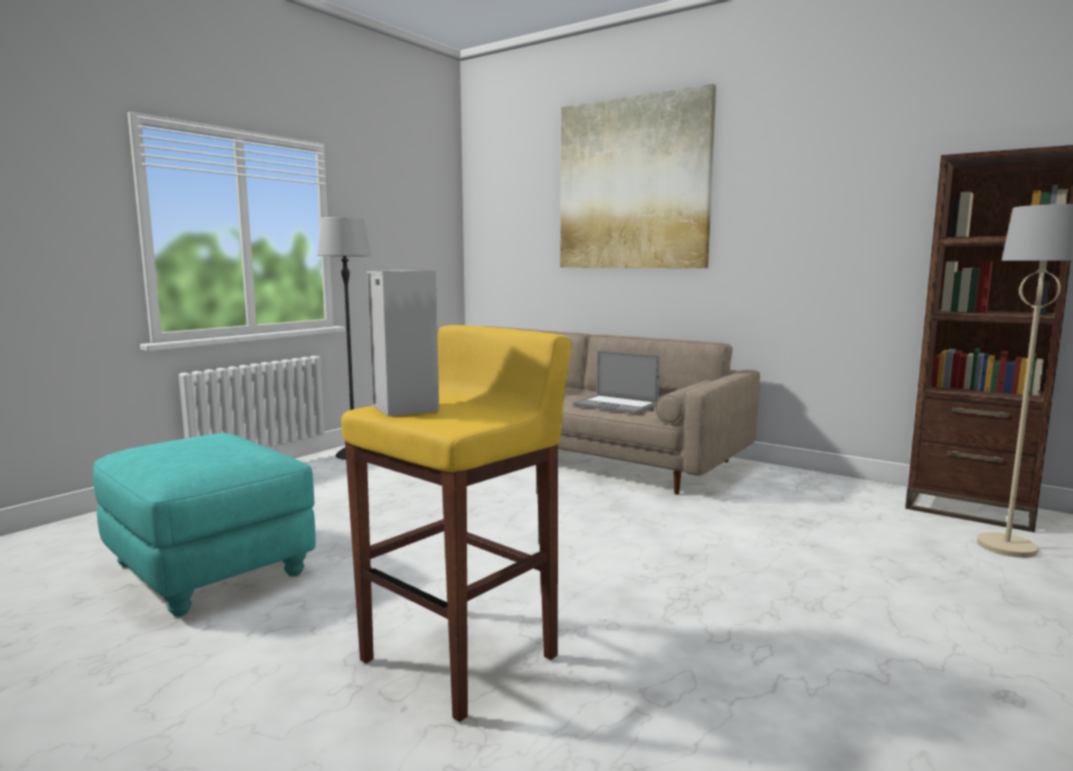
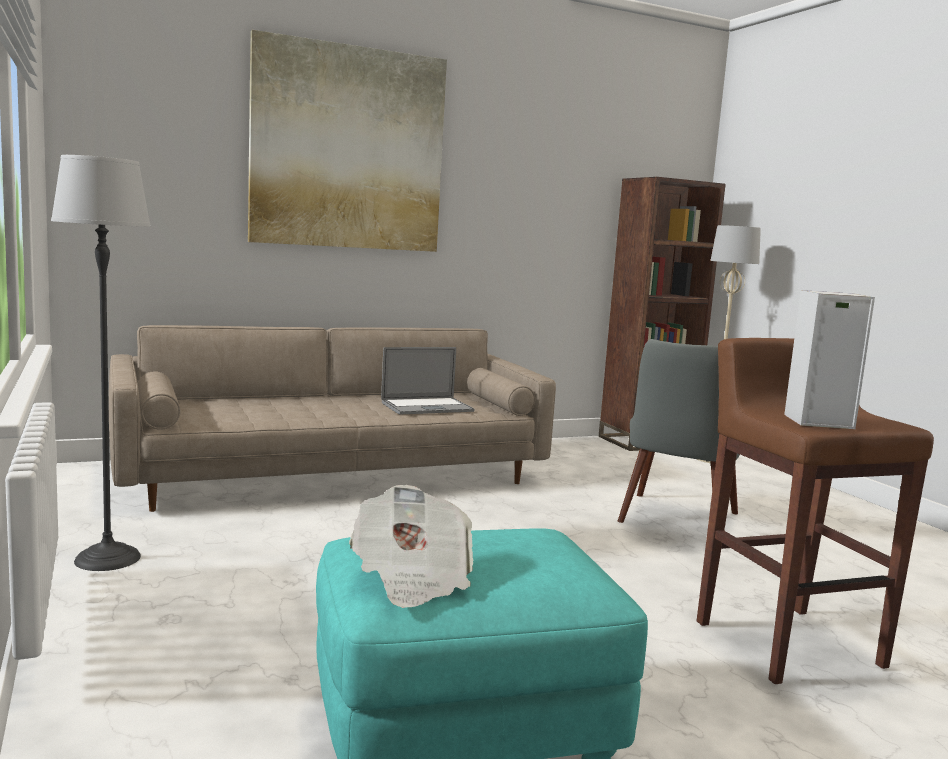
camera: 60 degrees left, 0 degrees up
(154, 447) = (411, 578): none -> newspaper
(462, 657) = (786, 643): yellow stool -> brown stool
(711, 564) = (674, 522): none -> grey chair

